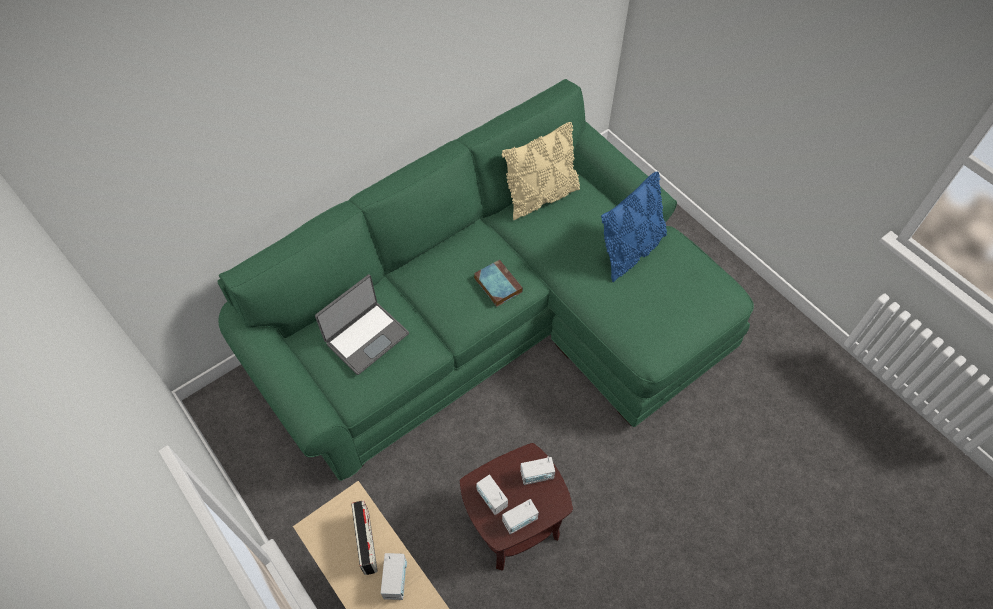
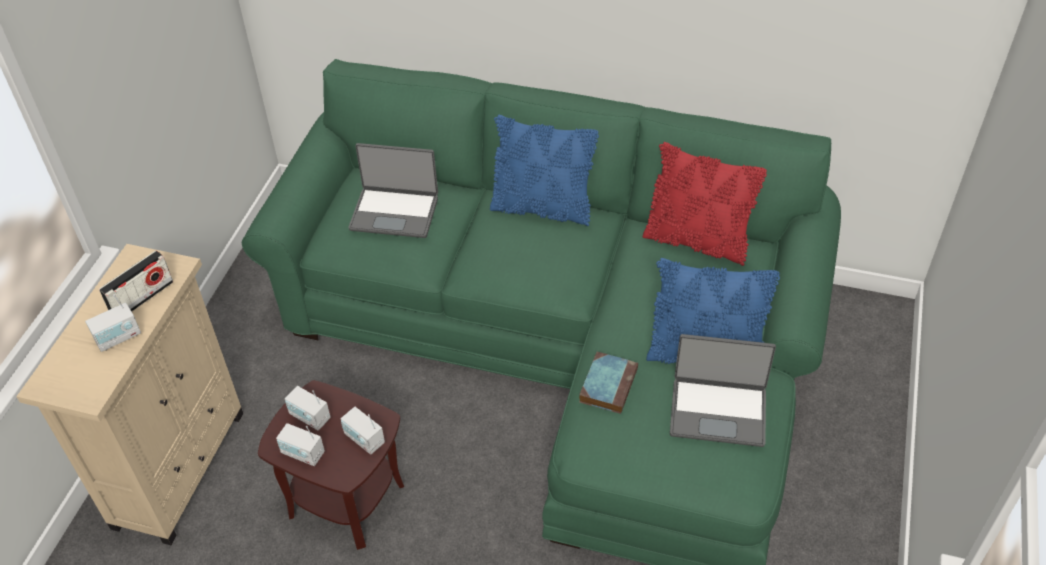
camera: 55 degrees right, 10 degrees down
(440, 253) = (542, 208): none -> blue pillow
(491, 499) = (310, 417): radio -> radio turned 75 degrees counterclockwise
(497, 284) = (548, 270): book -> book (608, 384)
(541, 197) = (697, 241): beige pillow -> red pillow
(675, 273) = (718, 411): none -> laptop

